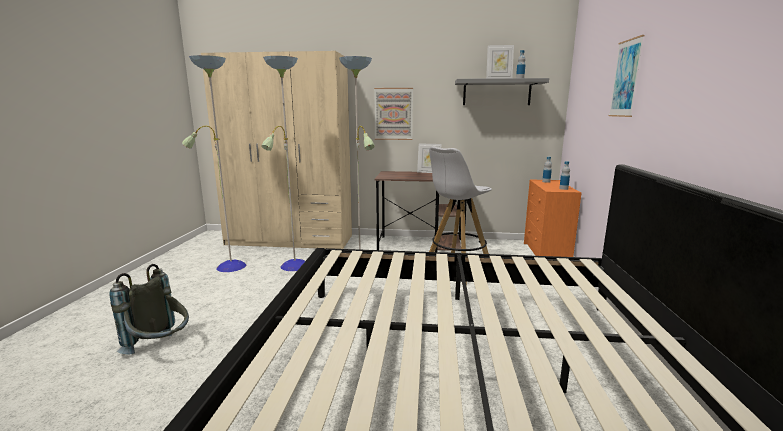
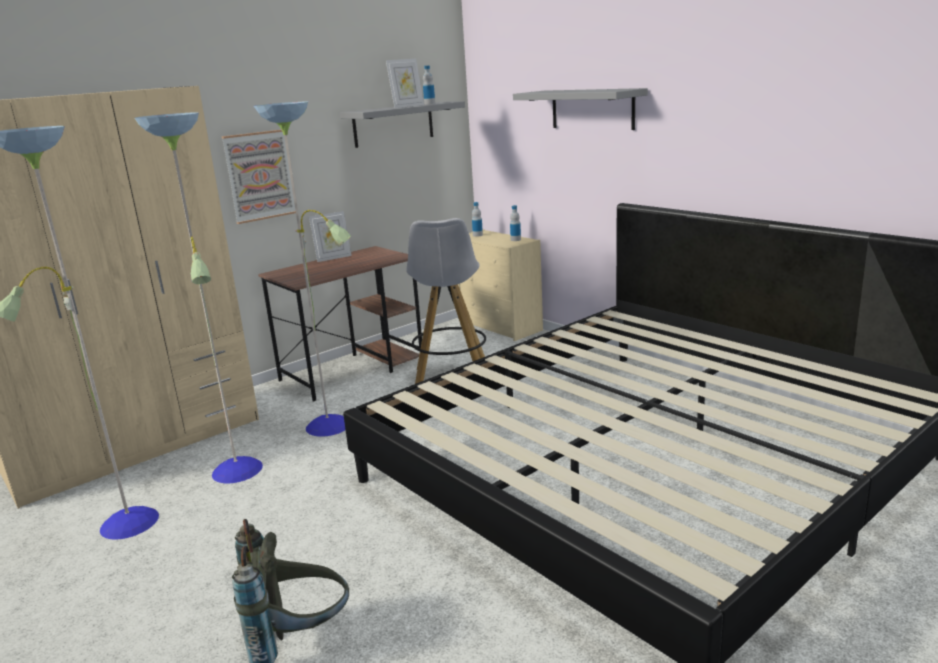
camera: 45 degrees left, 5 degrees up
(546, 254) = (501, 326): orange dresser -> beige dresser
(626, 78) = (592, 109): picture -> grey shelf

